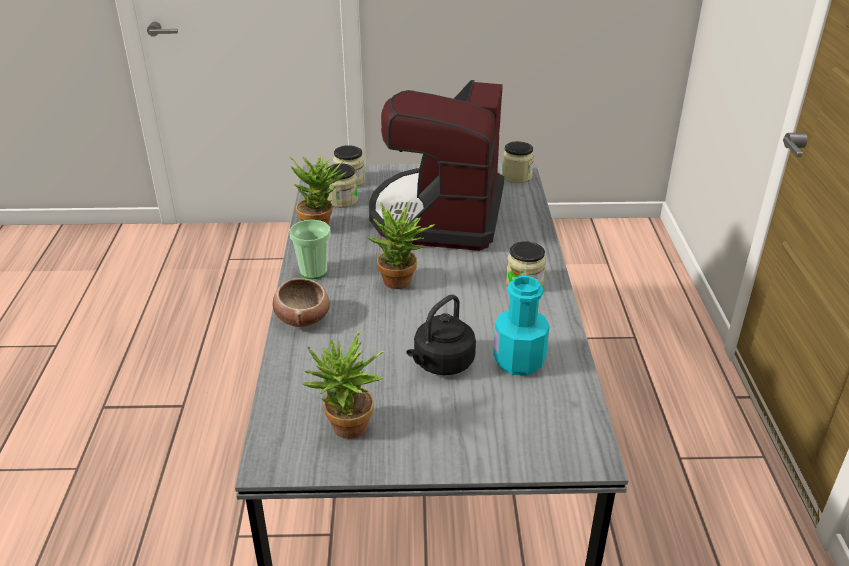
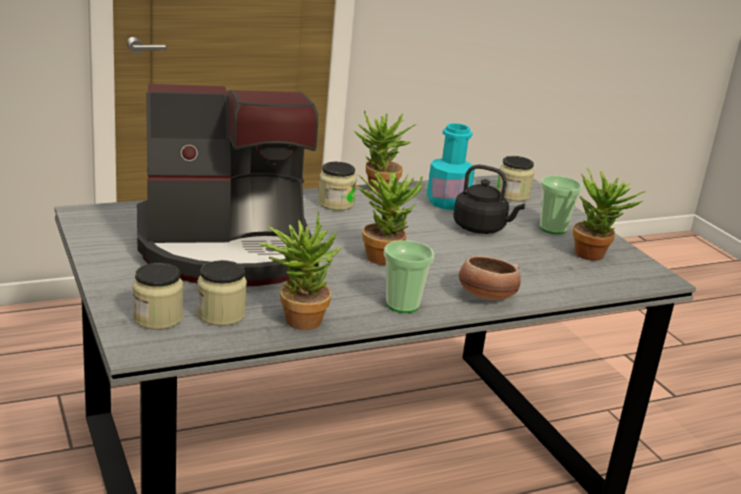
camera: 115 degrees left, 10 degrees down
(426, 424) = (552, 228): none -> cup
(516, 176) = (102, 214): jar -> jar (512, 195)
(559, 318) = (378, 190): none -> potted plant

